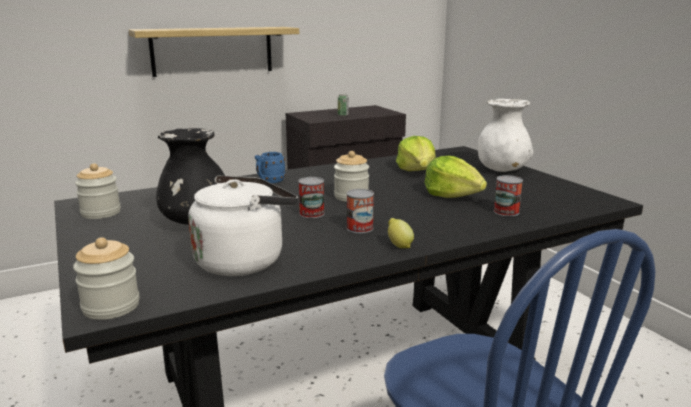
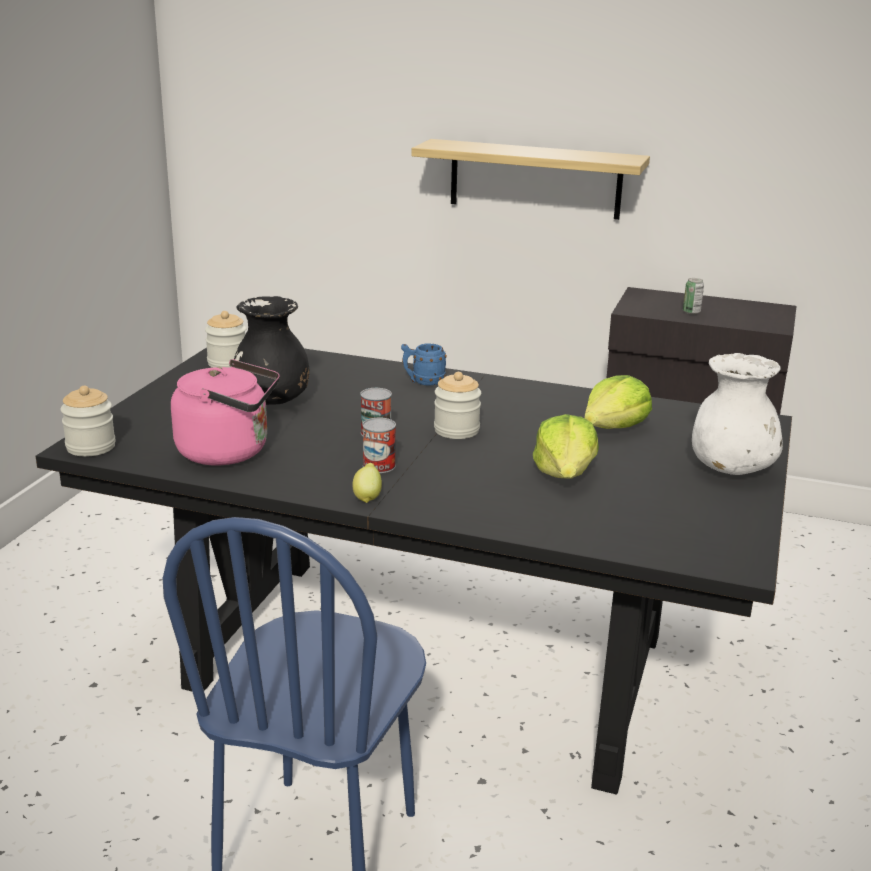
camera: 45 degrees right, 5 degrees up
(244, 260) = (229, 452): white kettle -> pink kettle
(506, 212) = (567, 516): can -> none

